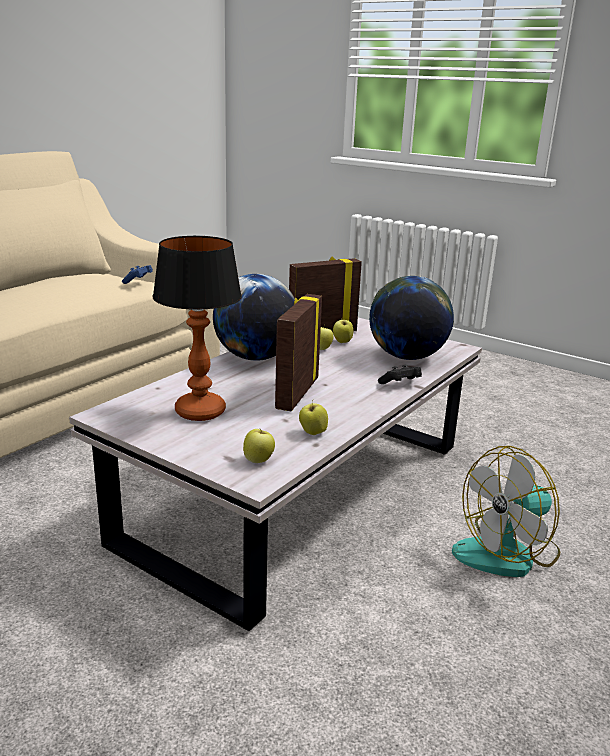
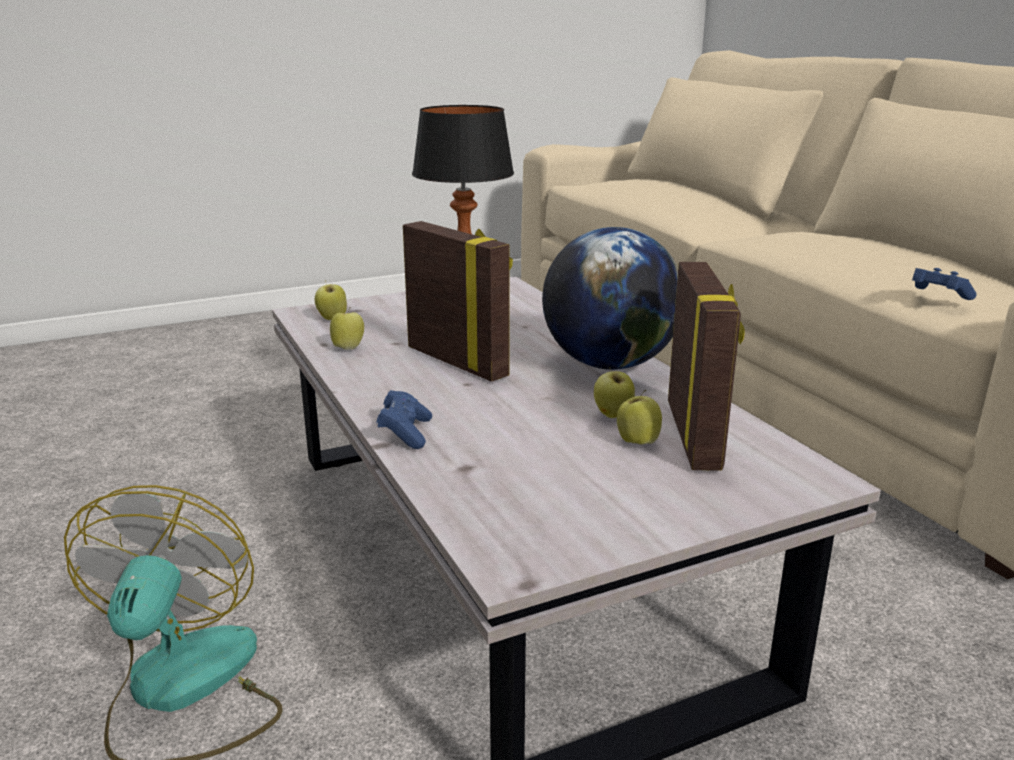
camera: 120 degrees right, 0 degrees up
(400, 384) = (405, 433): black game controller -> blue game controller
(407, 357) = (509, 479): globe -> none

